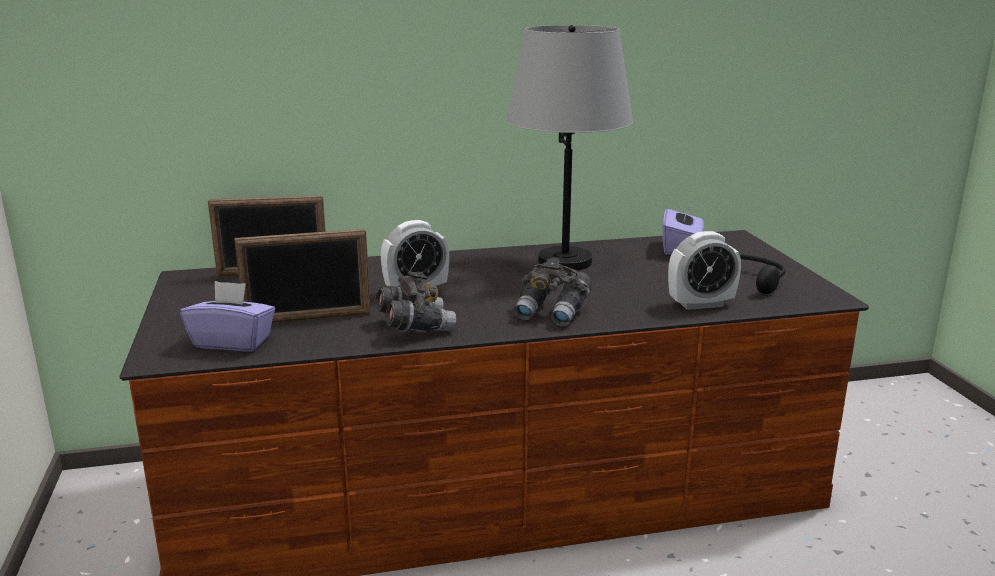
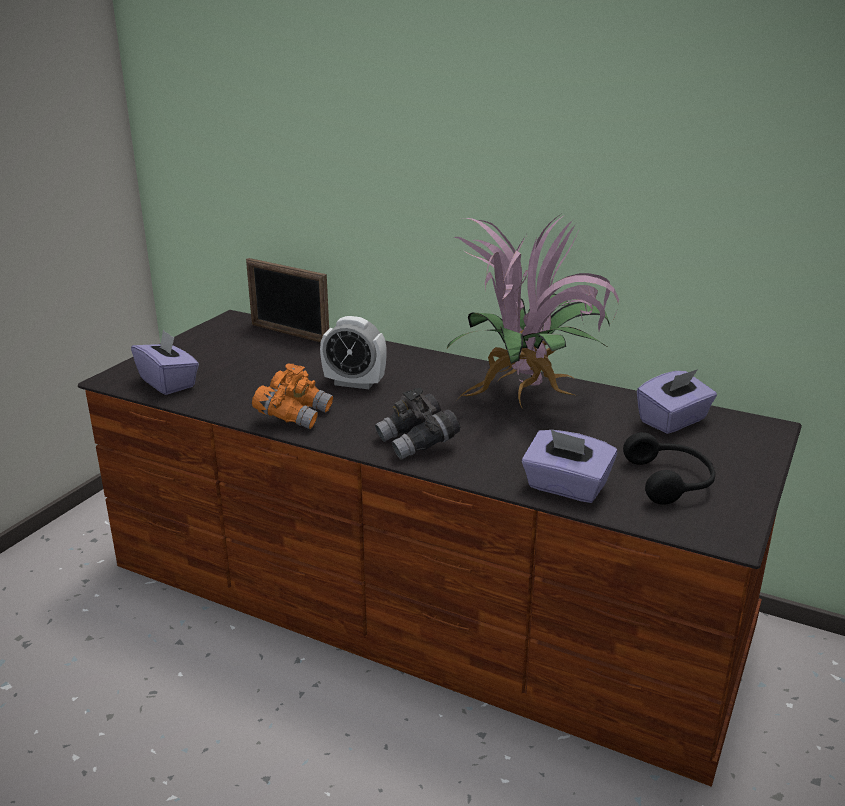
camera: 40 degrees right, 5 degrees up
(308, 318) = (242, 381): picture frame -> none
(414, 327) = (294, 415): grey binoculars -> orange binoculars
(565, 262) = (527, 398): grey table lamp -> potted plant
(701, 304) = (566, 487): alarm clock -> purple tissue box

